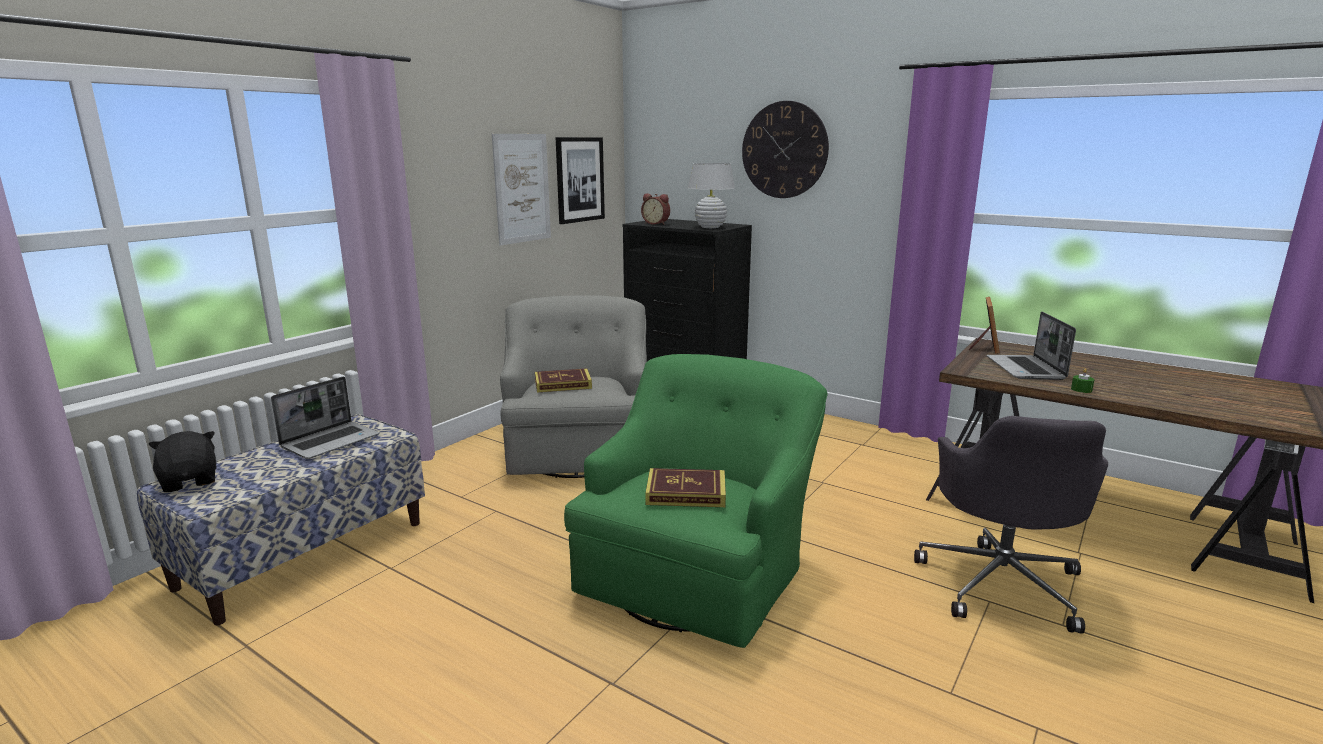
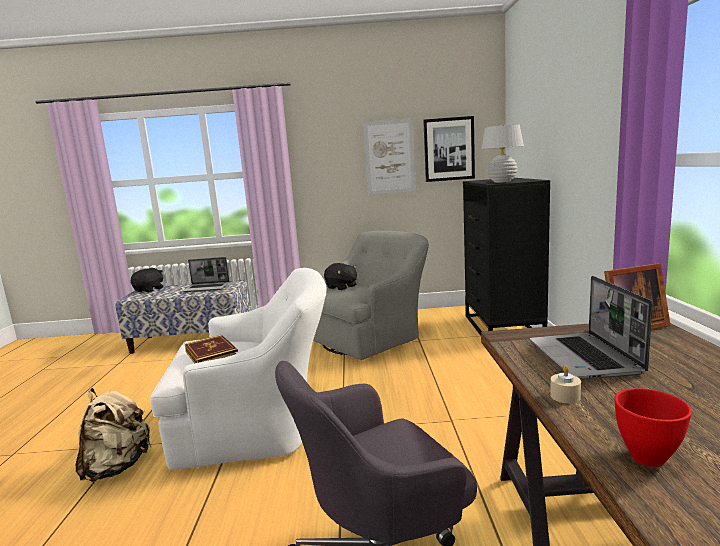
camera: 55 degrees right, 5 degrees down
(563, 384) = (341, 287): book -> black plush toy
(656, 223) = (483, 180): alarm clock -> none
(671, 695) = (118, 467): none -> beige backpack
(698, 571) = (259, 424): green armchair -> white armchair
(784, 150) = (568, 105): wall clock -> none
(1026, 369) = (585, 358): laptop -> laptop turned 60 degrees counterclockwise
(1081, 389) = (565, 396): green candle -> beige candle
(1164, 400) = (645, 457): none -> red bowl

